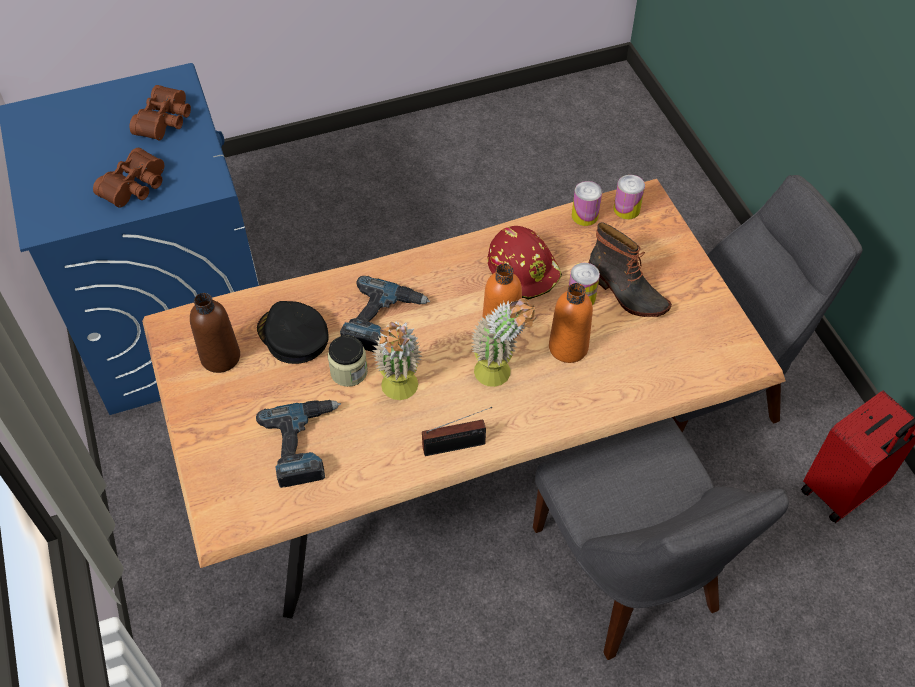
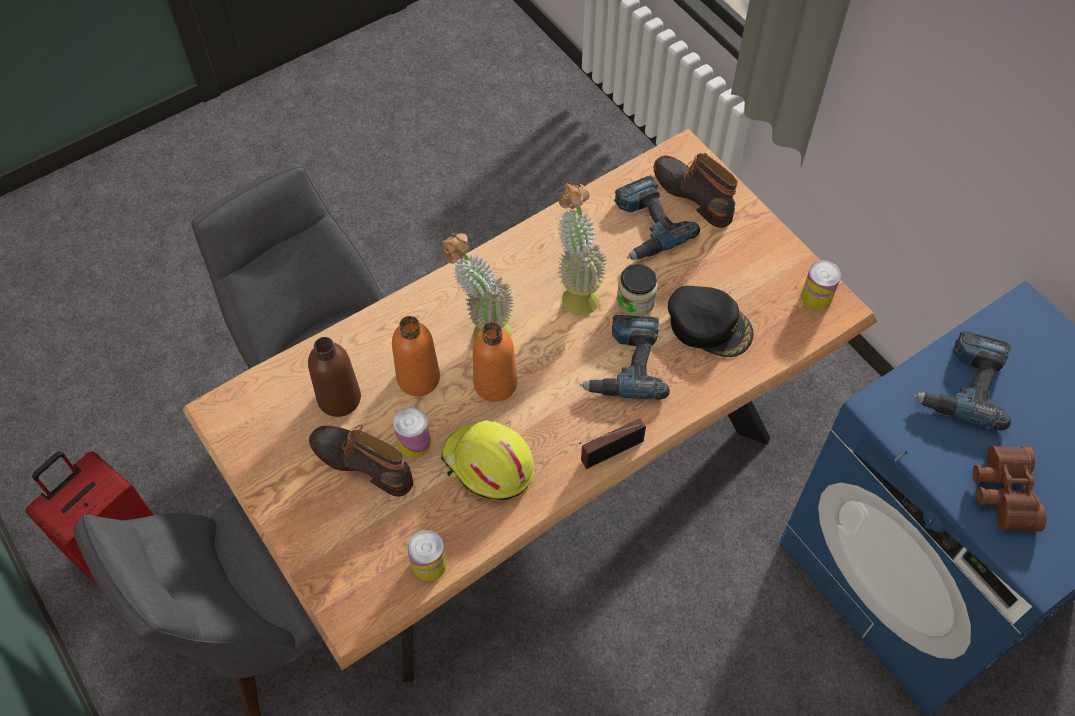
camera: 165 degrees right, 5 degrees up
(137, 187) = (963, 384): brown binoculars -> power drill
(220, 357) = (769, 287): brown bottle -> brown bottle (339, 398)
(238, 468) = (694, 194): none -> boot
(457, 446) = (505, 255): radio -> radio (608, 452)
(524, 269) = (488, 465): red hard hat -> yellow hard hat
(626, 209) = (376, 589): can -> can (816, 297)

